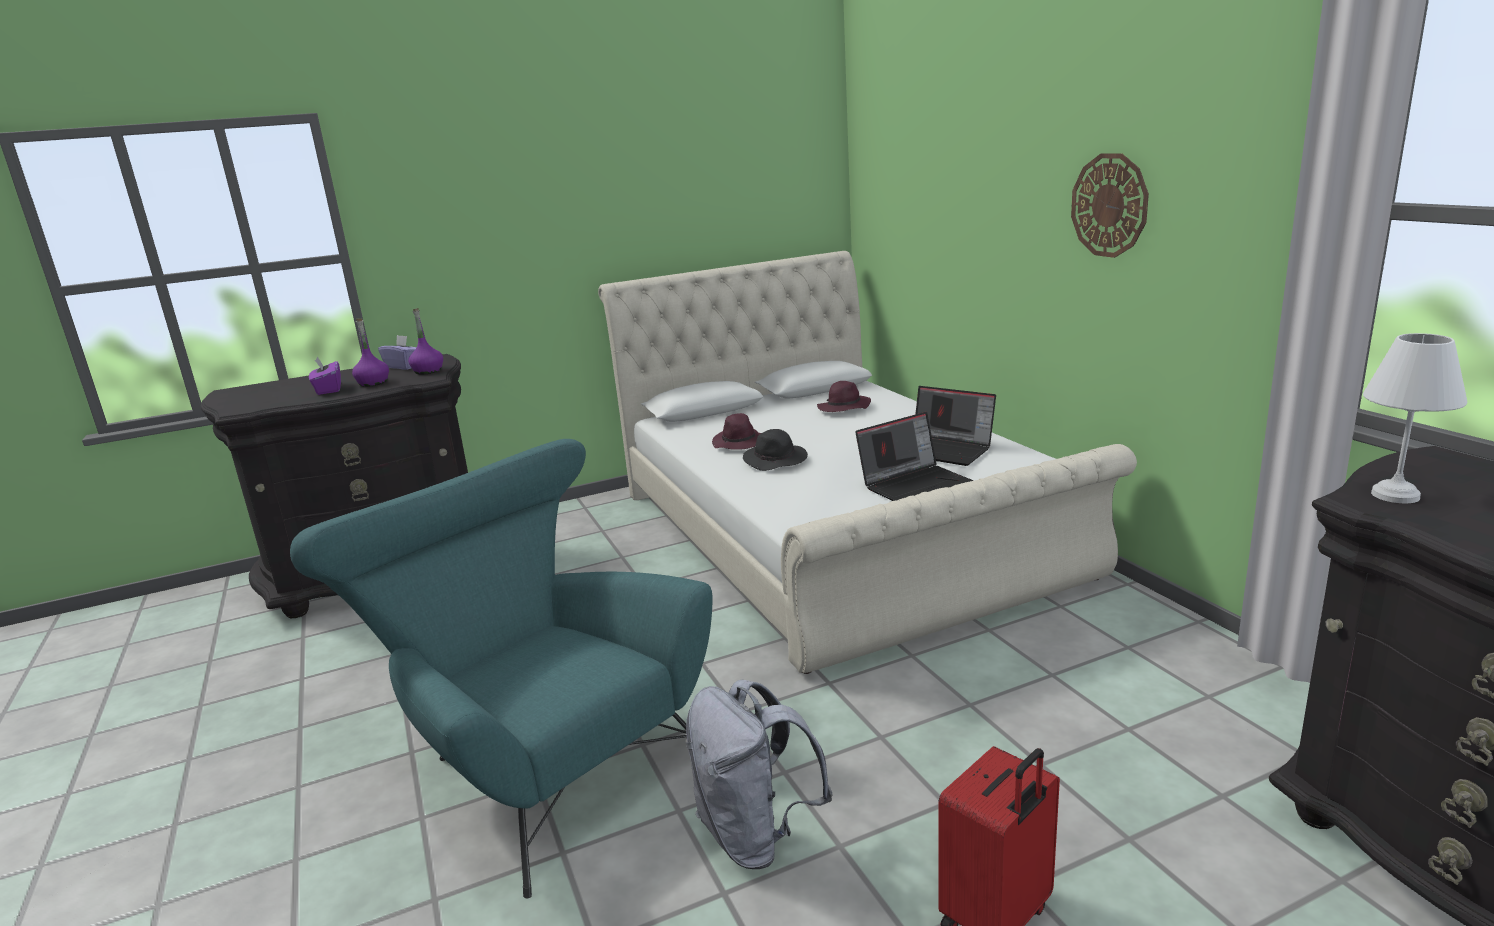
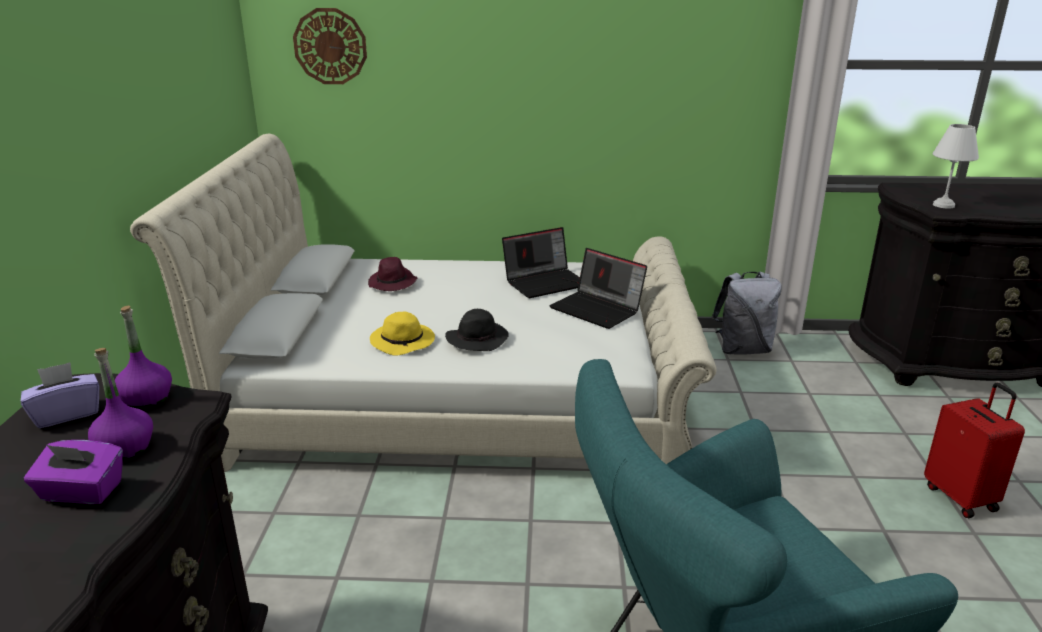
camera: 65 degrees left, 5 degrees up
(740, 443) = (403, 342): purple hat -> yellow hat
(756, 835) = (863, 563): grey backpack -> grey backpack (743, 349)
(915, 484) = (598, 309): laptop -> laptop turned 135 degrees clockwise
(1109, 205) = (625, 70): wall clock -> wall clock (330, 46)

